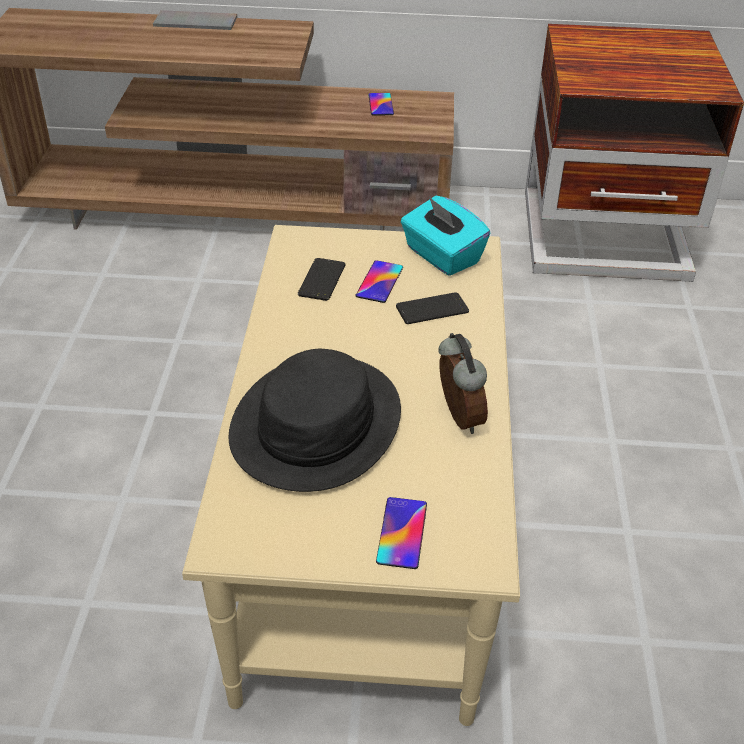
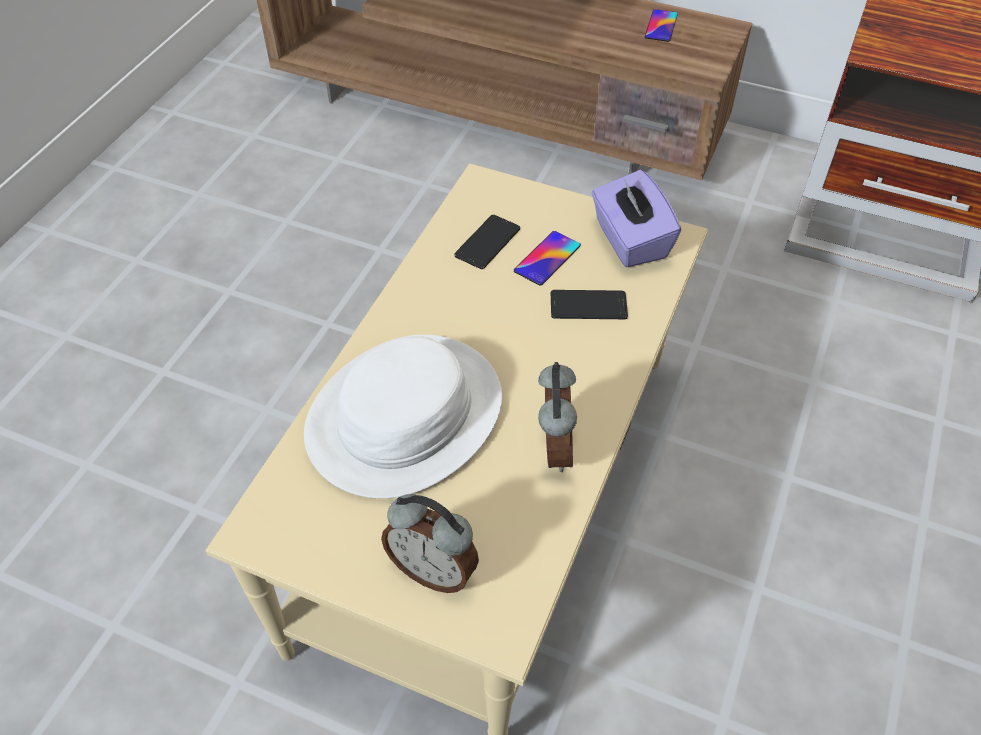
camera: 20 degrees right, 10 degrees up
(317, 424) = (405, 416): black hat -> white hat
(402, 533) = (433, 570): phone -> alarm clock
(441, 256) = (629, 240): turquoise tissue box -> purple tissue box

